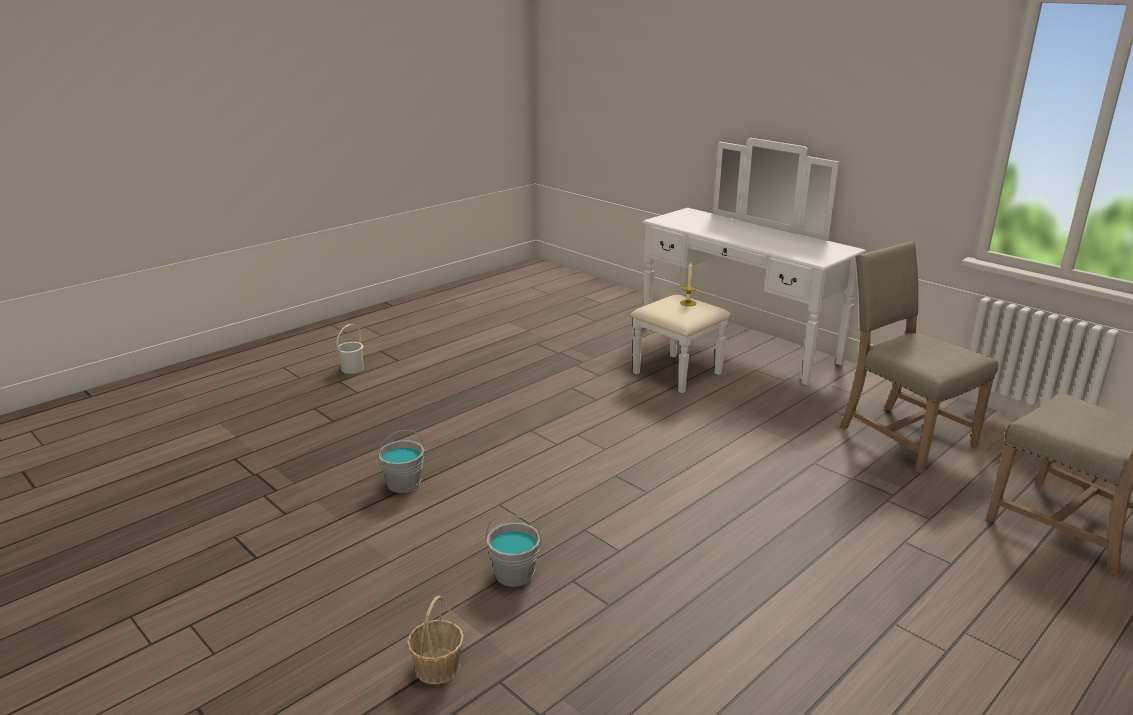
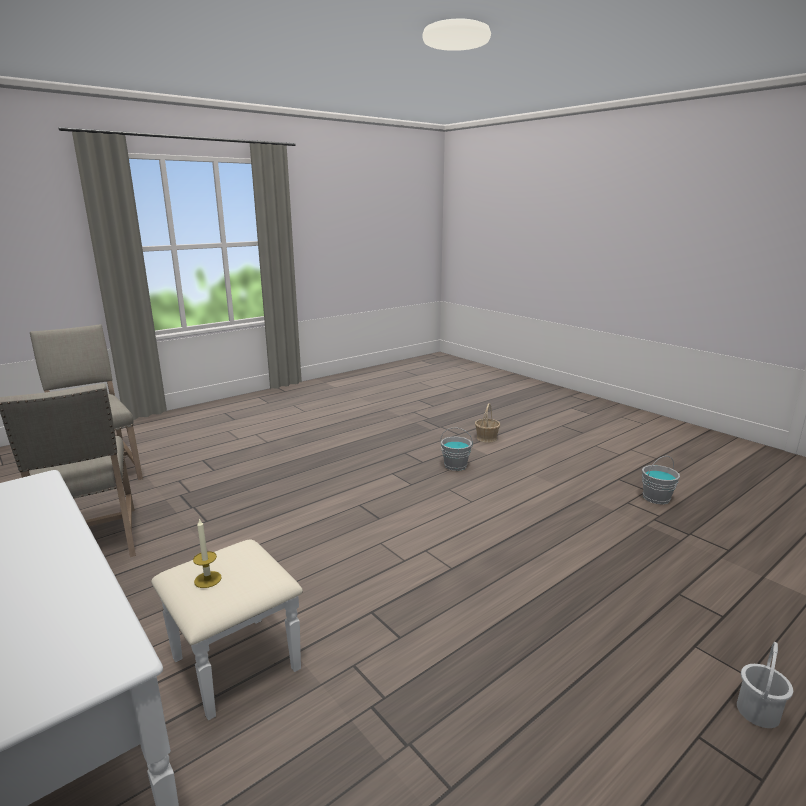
camera: 175 degrees left, 5 degrees down
(404, 483) = (552, 520): grey bucket -> grey bucket (656, 498)

